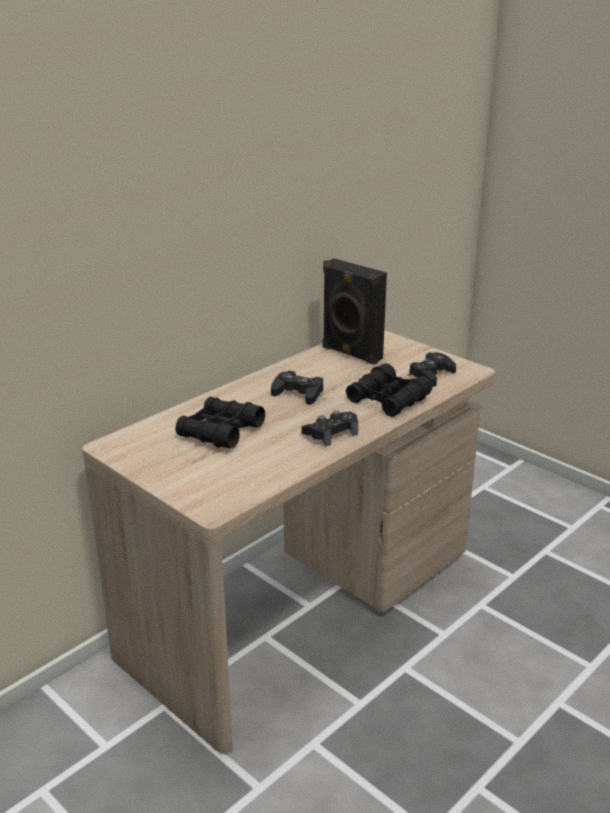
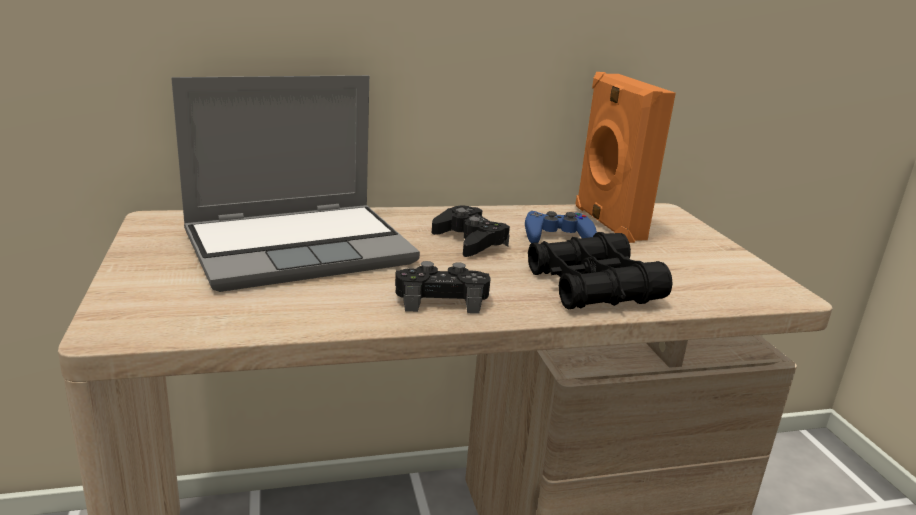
camera: 30 degrees right, 5 degrees down
(220, 431) = (301, 247): black binoculars -> laptop
(337, 373) = (557, 236): none -> blue game controller
(350, 354) = (606, 223): black speaker -> orange speaker
(431, 375) = (705, 280): black game controller -> none

